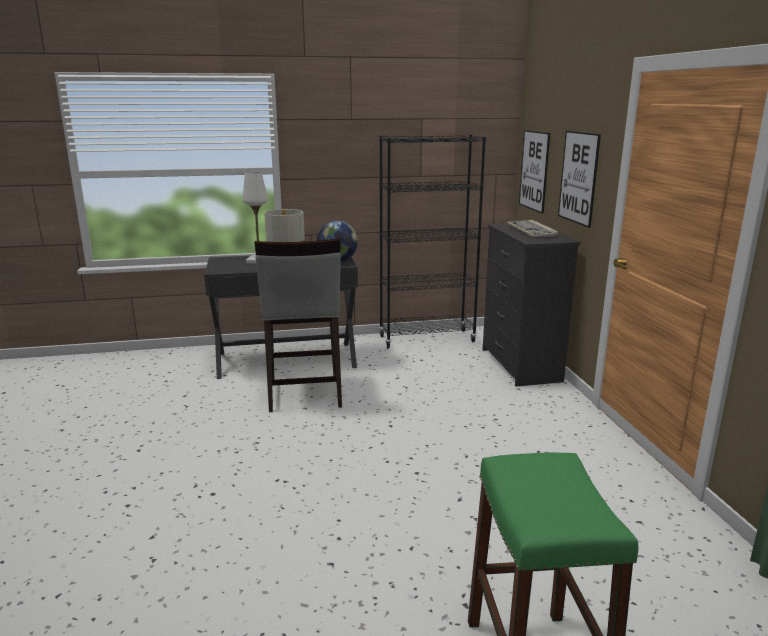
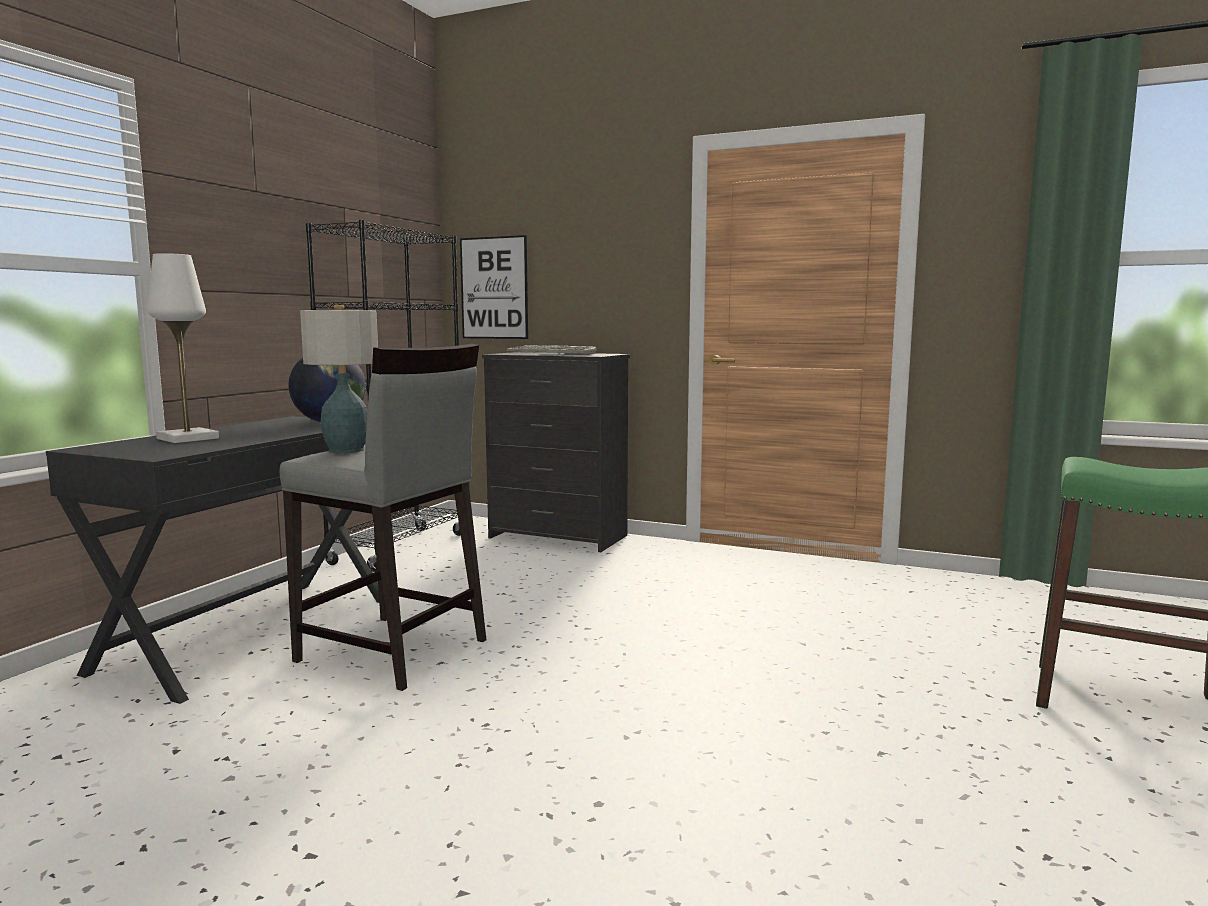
camera: 55 degrees left, 10 degrees down
(578, 177) = (604, 280): picture -> none

